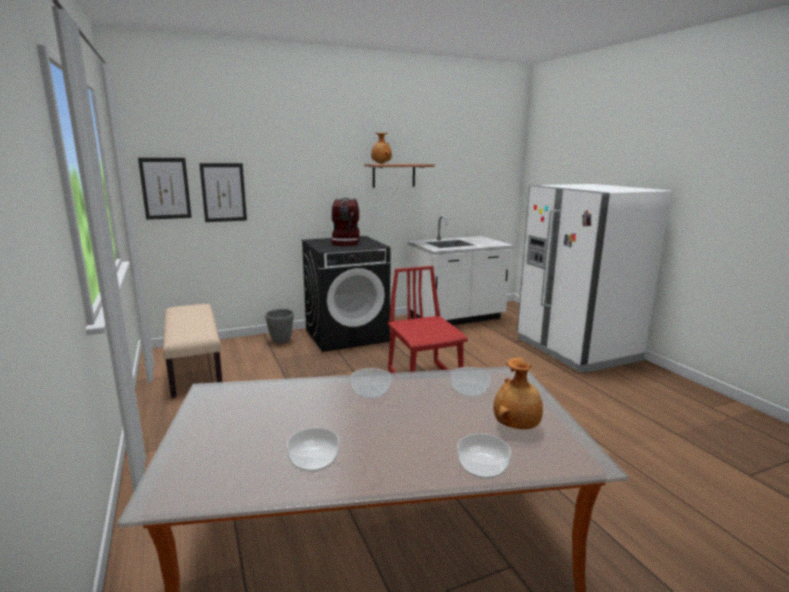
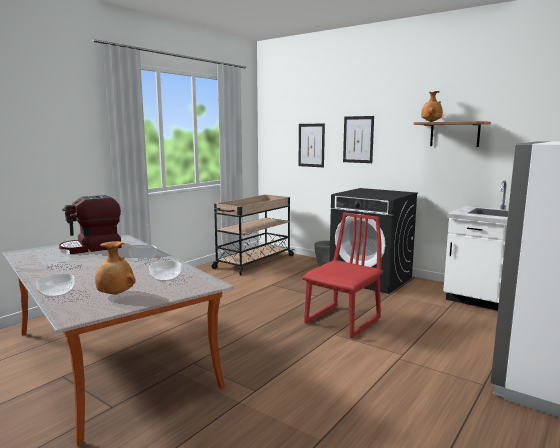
camera: 60 degrees right, 5 degrees down
(165, 188) = (280, 141): picture -> picture (358, 139)
(194, 369) = (253, 262): beige bench -> beige cart
(346, 241) = (381, 192): coffee machine -> coffee machine (92, 248)

